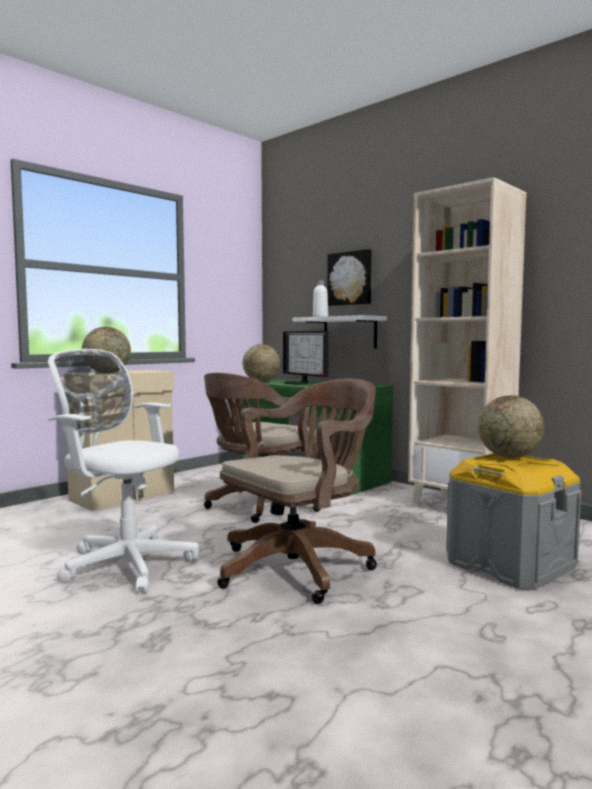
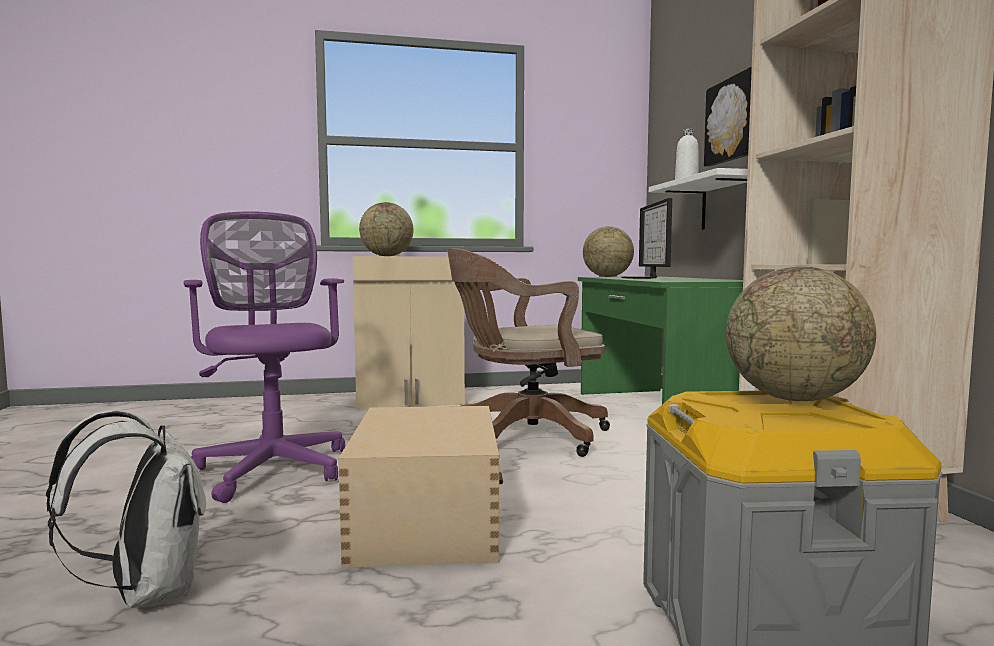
camera: 35 degrees right, 0 degrees up
(124, 563) = (273, 466): white office chair -> purple office chair
(219, 646) = (146, 592): none -> white backpack
(300, 566) = (425, 521): brown office chair -> beige storage box

